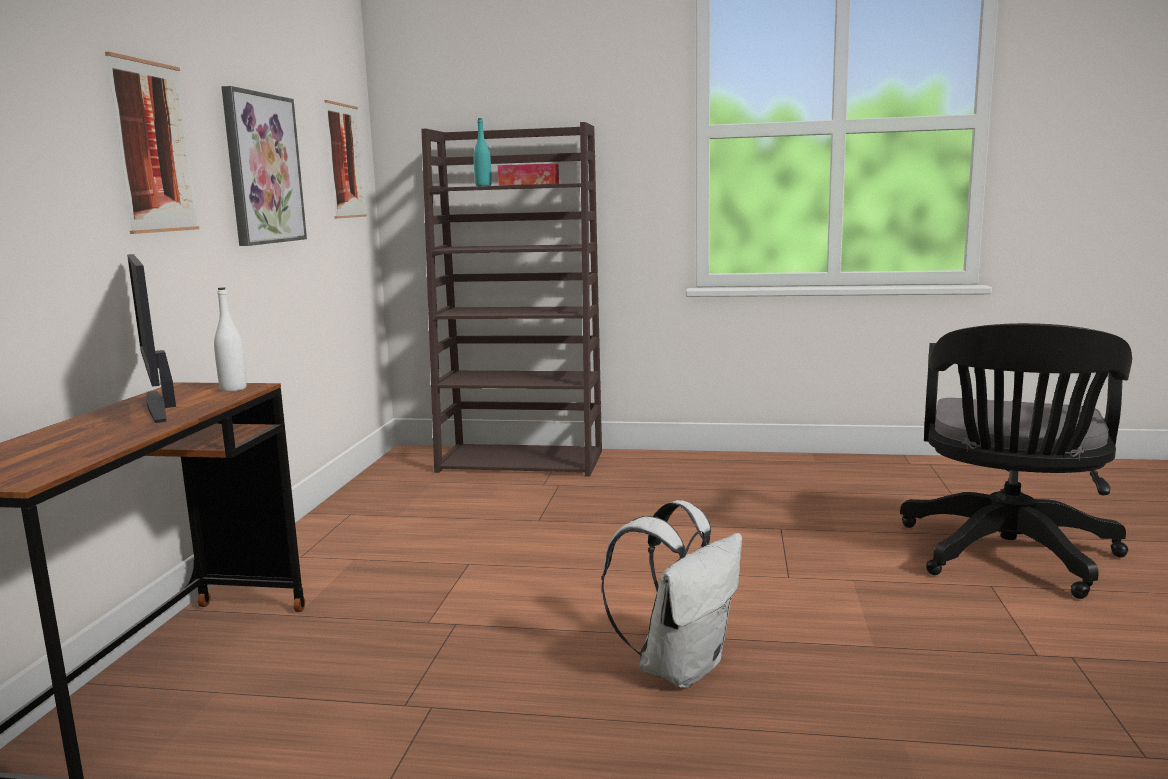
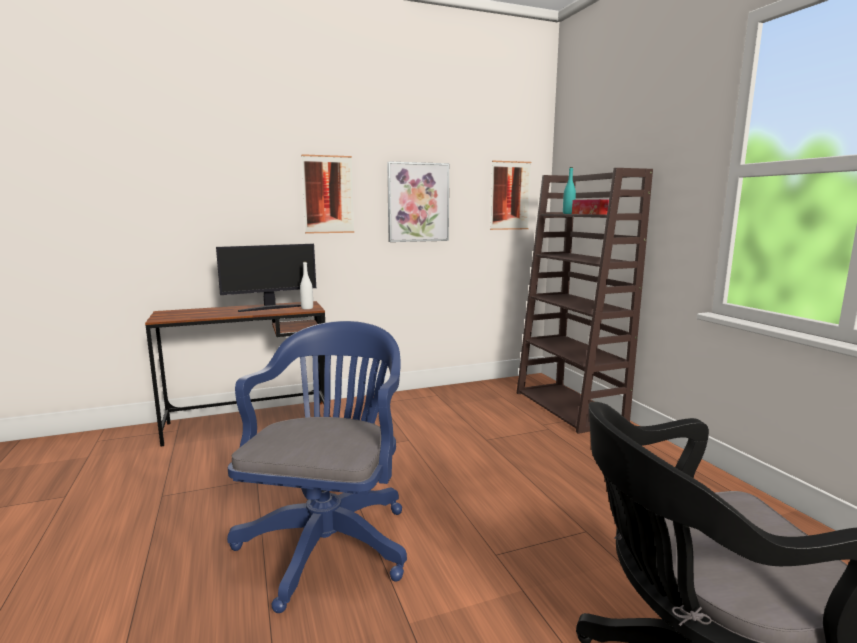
camera: 60 degrees right, 0 degrees up
(161, 406) = (270, 308): monitor -> monitor turned 150 degrees counterclockwise
(680, 667) = (329, 539): white backpack -> blue office chair

